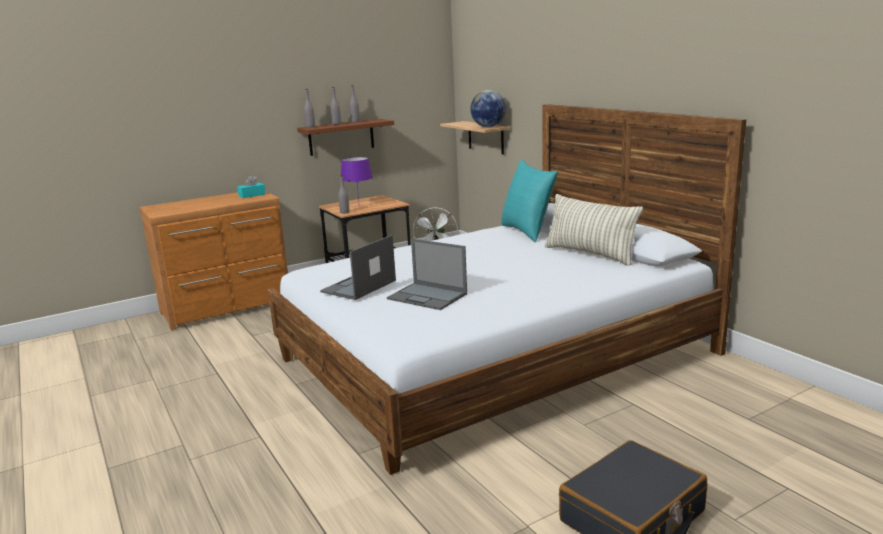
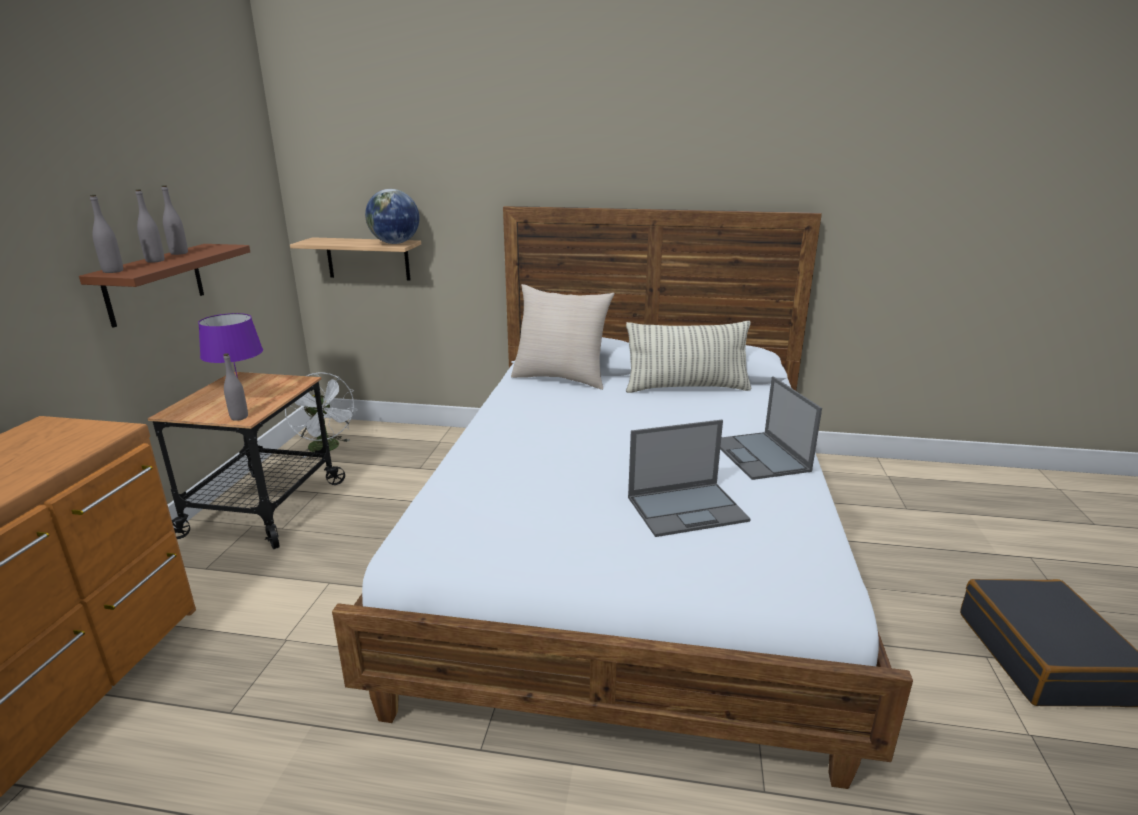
camera: 50 degrees left, 5 degrees up
(252, 195) = (60, 435): turquoise tissue box -> none
(358, 286) = (577, 535): laptop -> laptop (760, 456)
(528, 232) = (561, 378): turquoise pillow -> beige pillow

